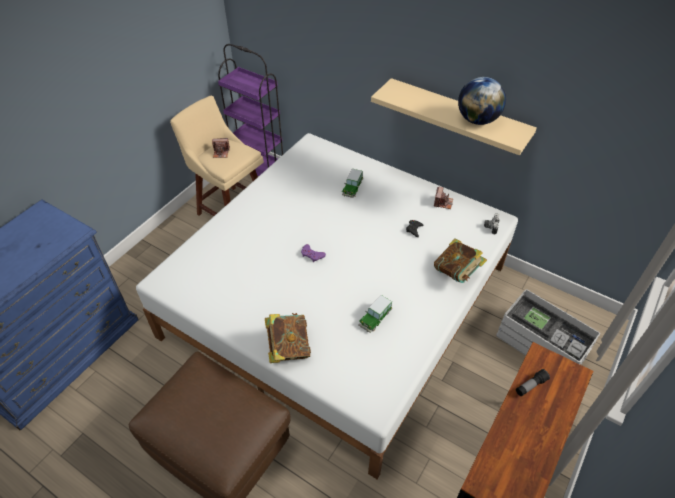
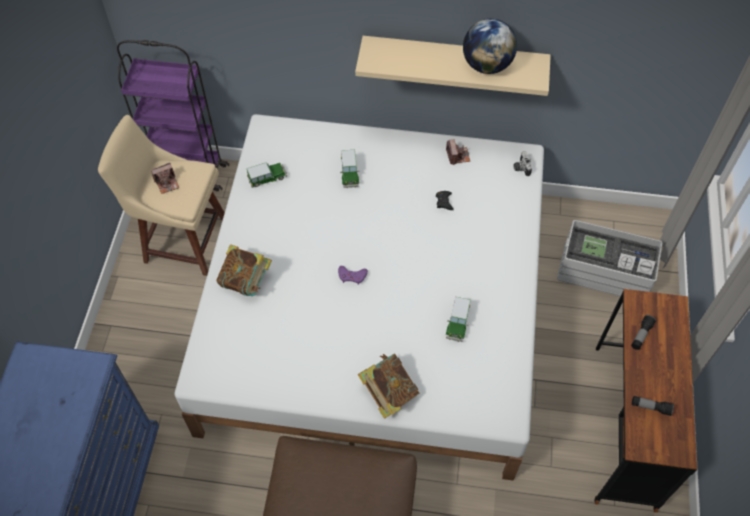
camera: 25 degrees left, 10 degrees up
(292, 172) = (267, 177): none -> toy car
(457, 272) = (513, 237): book -> book (246, 281)
(509, 452) = (650, 407): none -> flashlight

